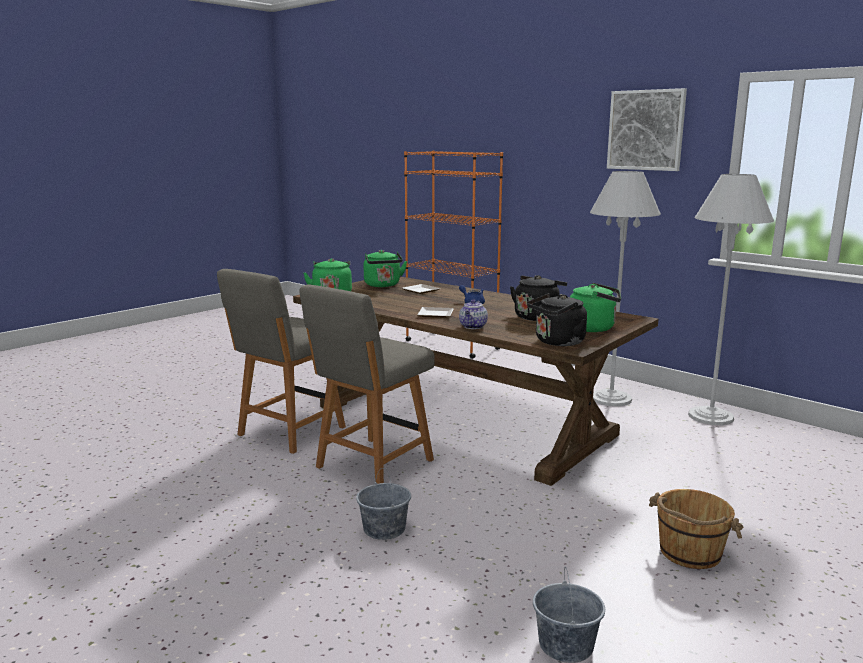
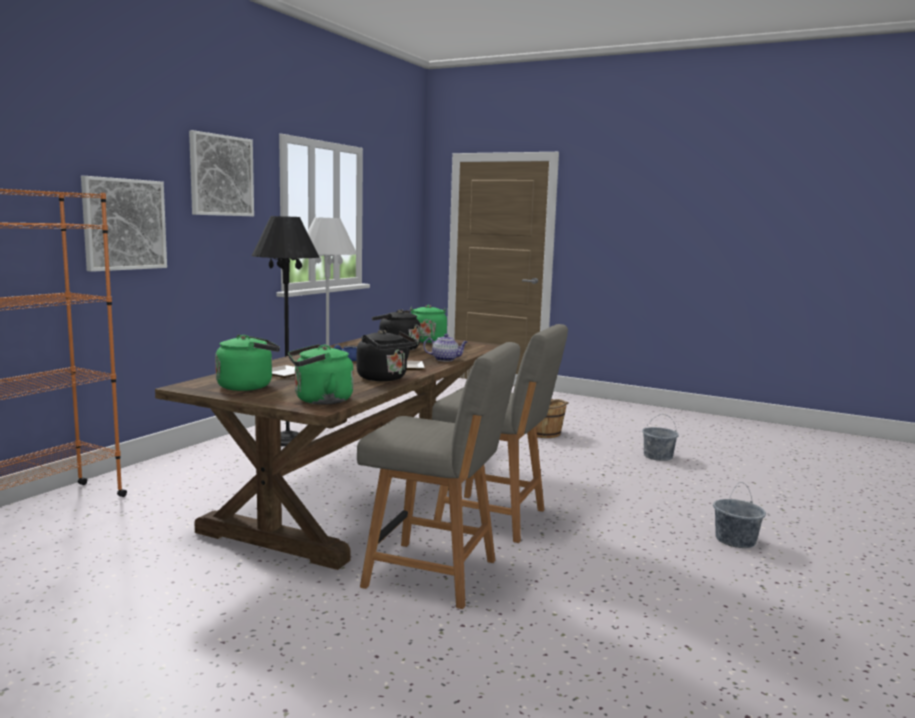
camera: 105 degrees left, 5 degrees down
(384, 529) = (599, 502): grey bucket -> grey bucket (735, 540)
(549, 175) = (124, 224): none -> picture
(557, 342) = (475, 347): black kettle -> black kettle (384, 378)
(611, 398) = (288, 440): white floor lamp -> black floor lamp

